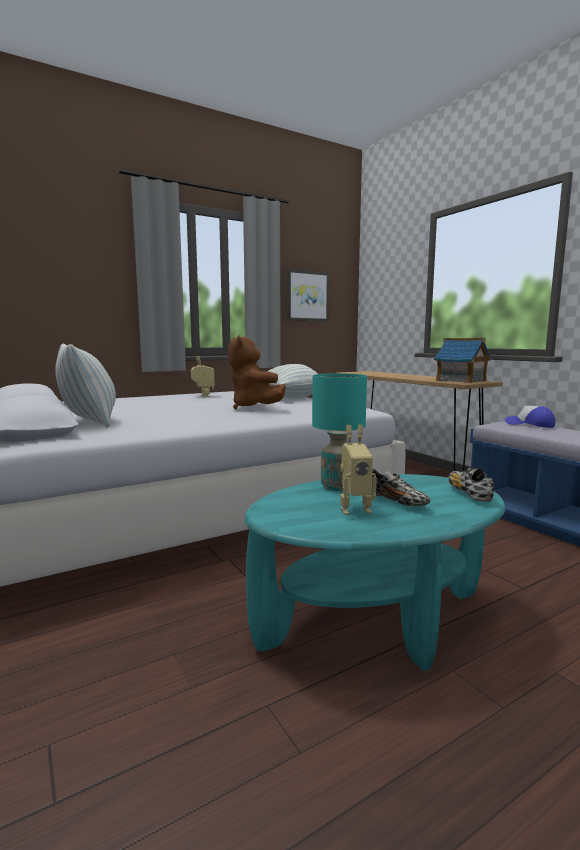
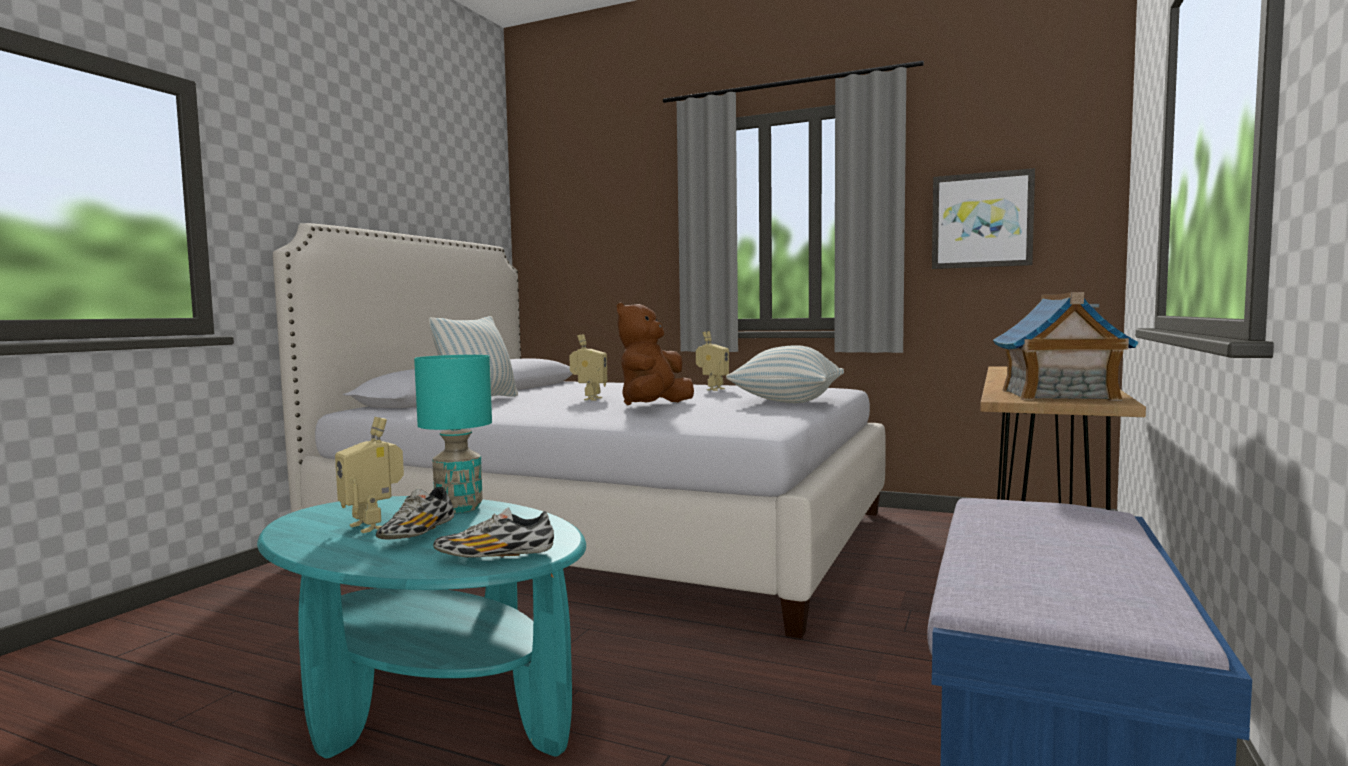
camera: 55 degrees right, 5 degrees down
(178, 409) = (589, 399): none -> toy robot
(468, 494) = (495, 557): shoe -> shoe turned 150 degrees counterclockwise
(529, 424) = (1068, 519): cap -> none

